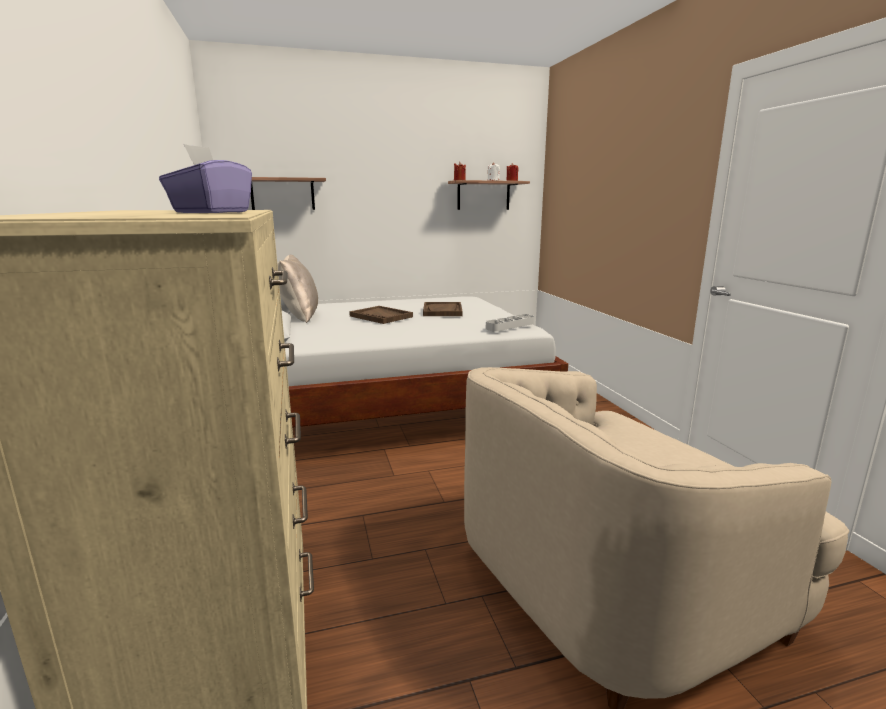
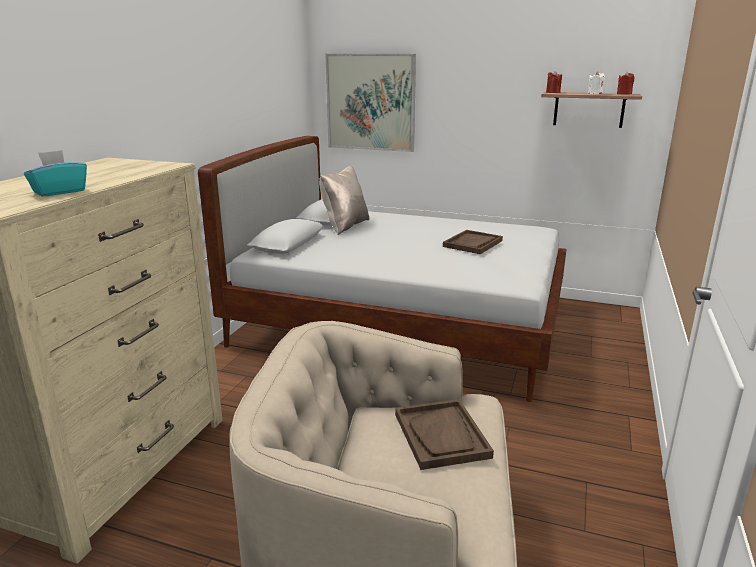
camera: 35 degrees right, 5 degrees up
(212, 212) = (59, 192): purple tissue box -> turquoise tissue box
(282, 194) = (370, 102): shelf -> picture
(381, 316) = (405, 240): brown tray -> brown tray (441, 435)
(510, 326) = (503, 277): grey tray -> none

